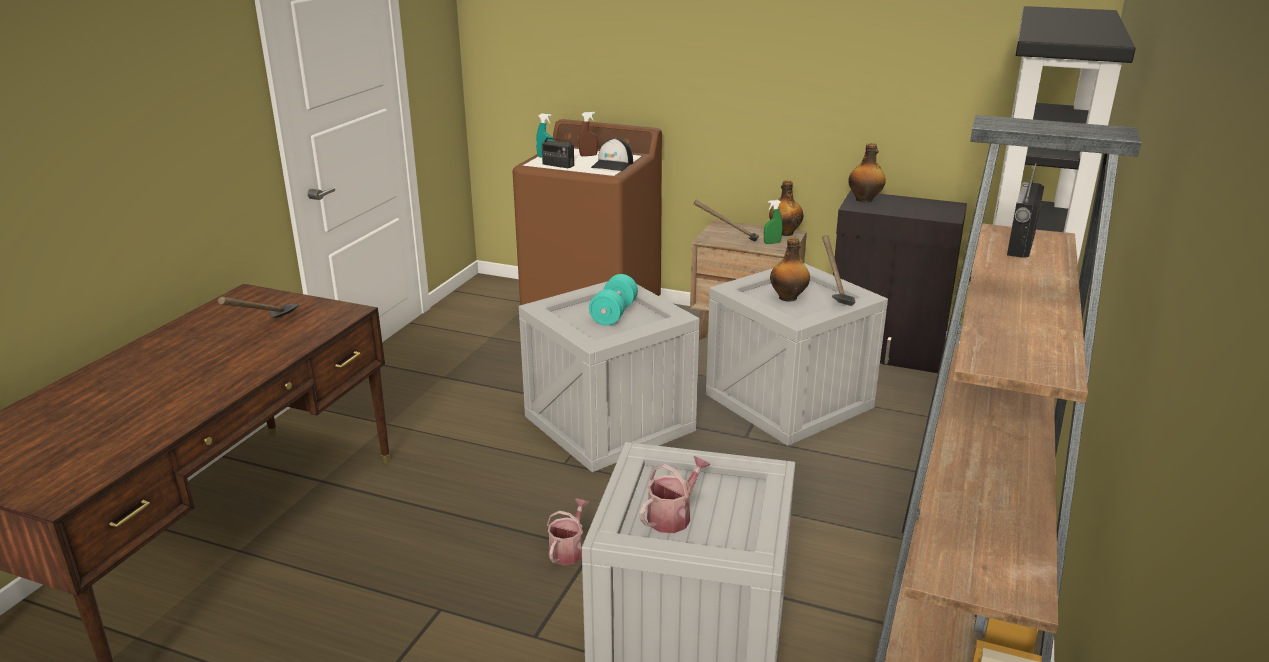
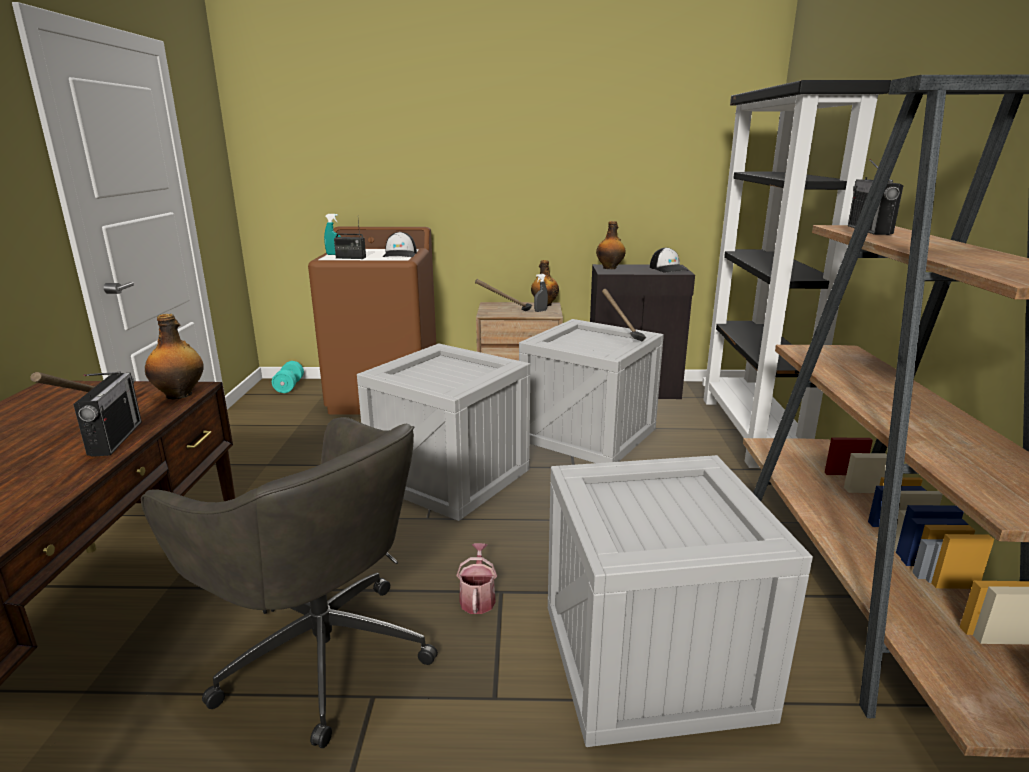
camera: 20 degrees left, 5 degrees down
(275, 355) = (116, 438): none -> radio
(416, 563) = (320, 651): none -> grey office chair
(588, 155) = (372, 251): brown spray bottle -> none
(614, 314) = (449, 370): turquoise dumbbell -> turquoise dumbbell (289, 386)
(673, 516) = (651, 525): watering can -> none
(772, 243) = (540, 311): green spray bottle -> grey spray bottle
(788, 298) = (585, 343): bottle -> bottle (180, 394)
(938, 210) = (668, 269): none -> cap

